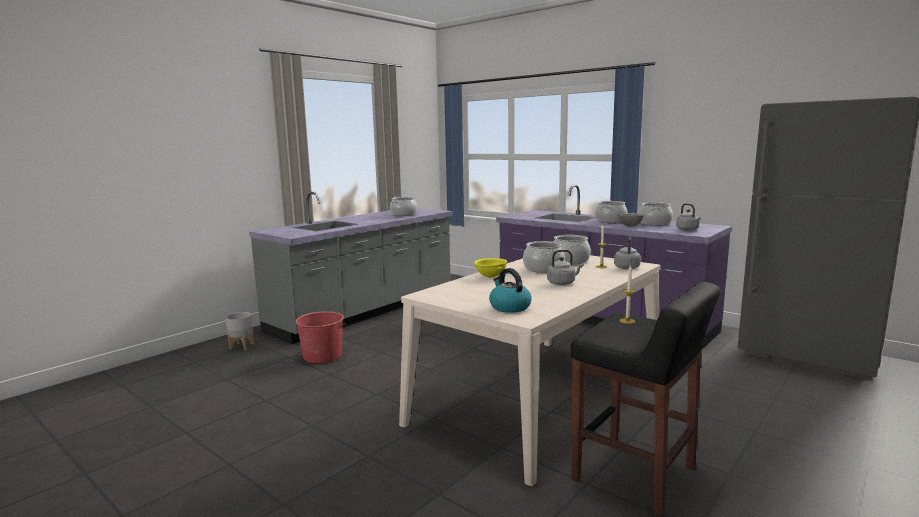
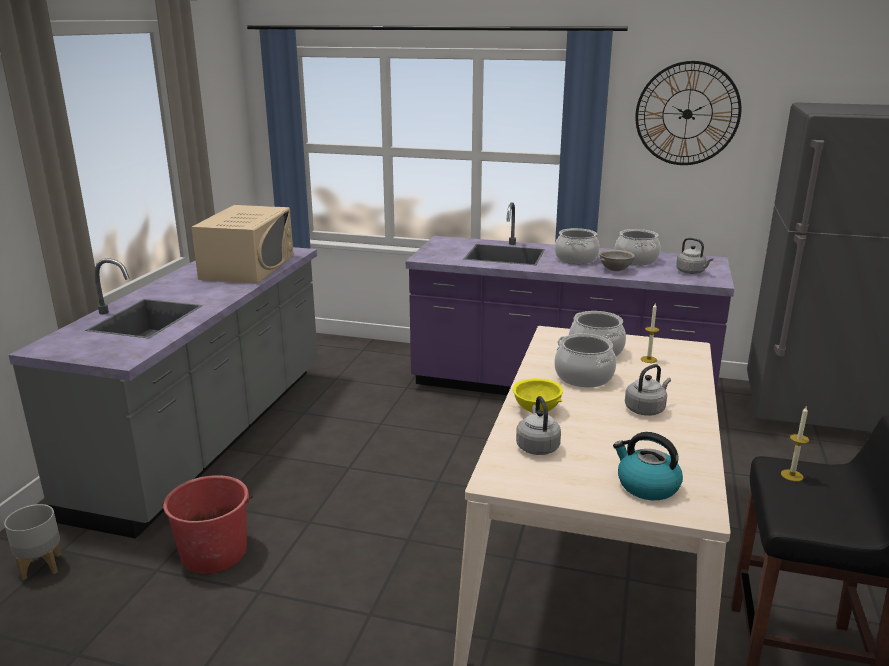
camera: 25 degrees left, 10 degrees up
(403, 214) = (248, 267): cooking pot -> beige microwave
(627, 267) = (680, 356): grey kettle -> grey kettle (537, 446)
(703, 121) = (687, 114): none -> wall clock

